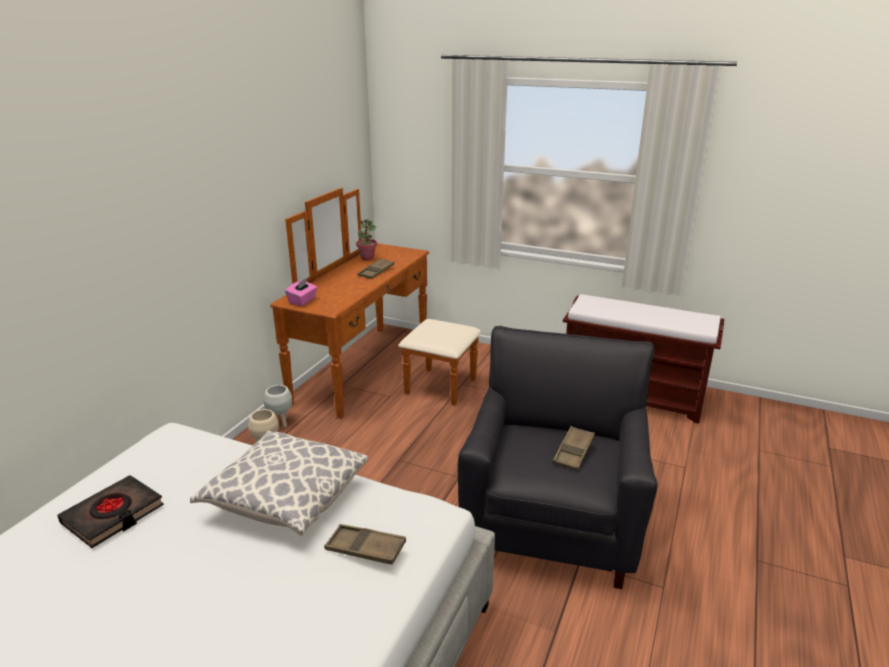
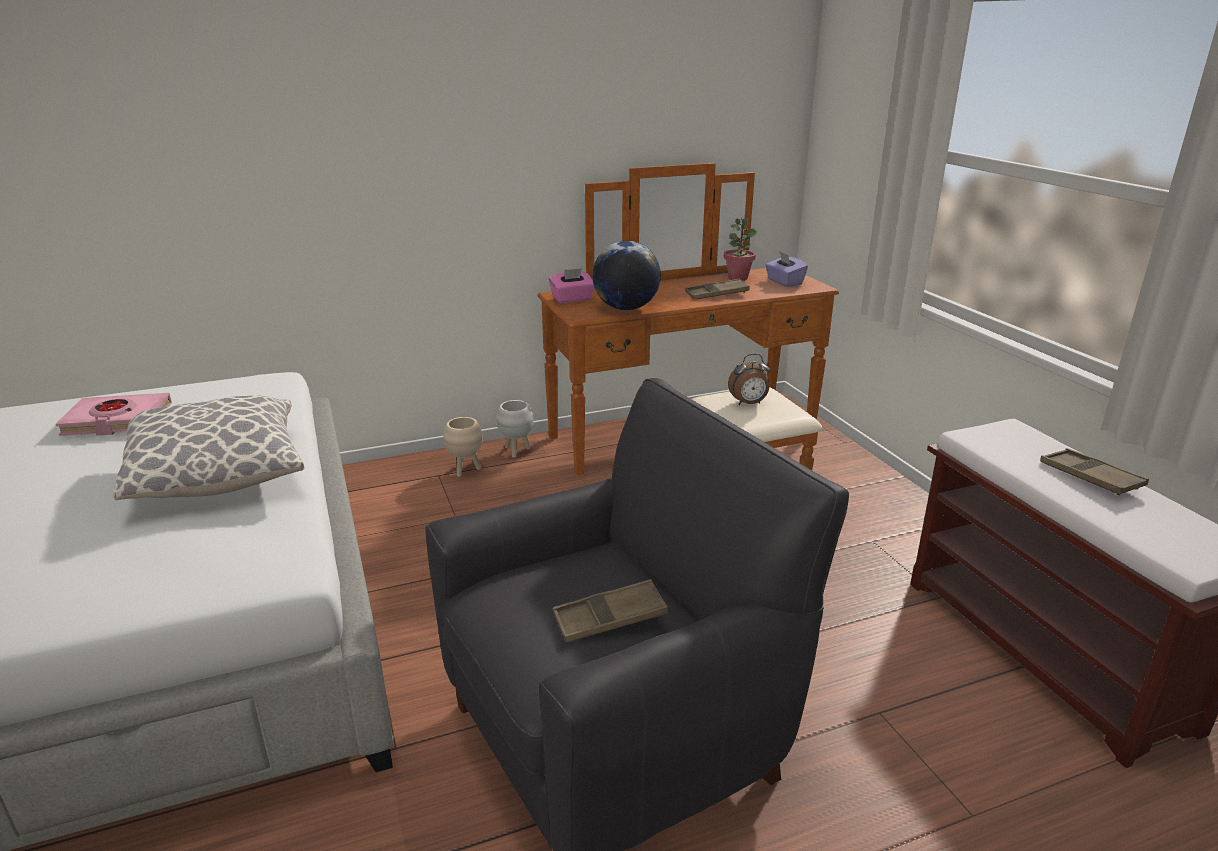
camera: 45 degrees right, 0 degrees up
(113, 515) = (118, 421): black book -> pink book
(346, 296) = (625, 308): none -> globe
(365, 548) = (162, 555): brown tray -> brown tray (1090, 477)
(395, 254) = (784, 282): none -> purple tissue box
(439, 331) = (748, 403): none -> alarm clock

